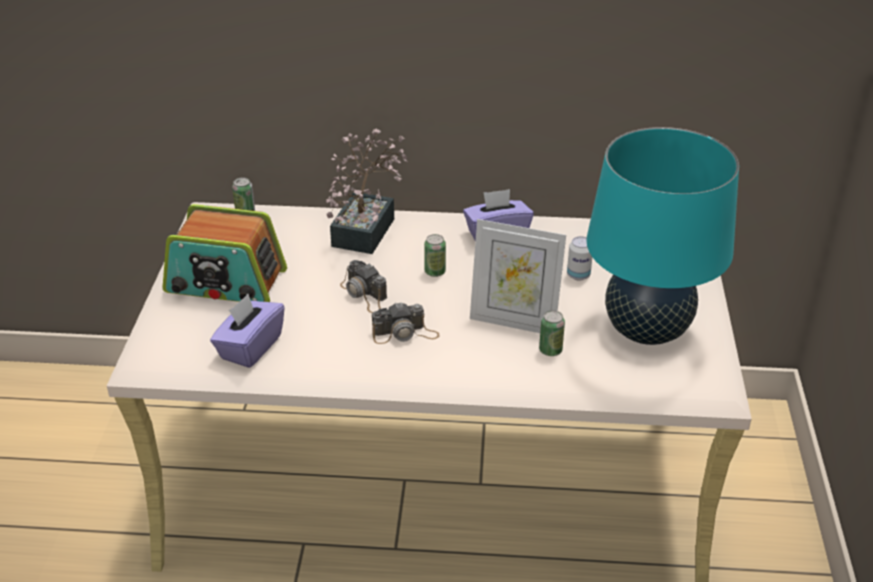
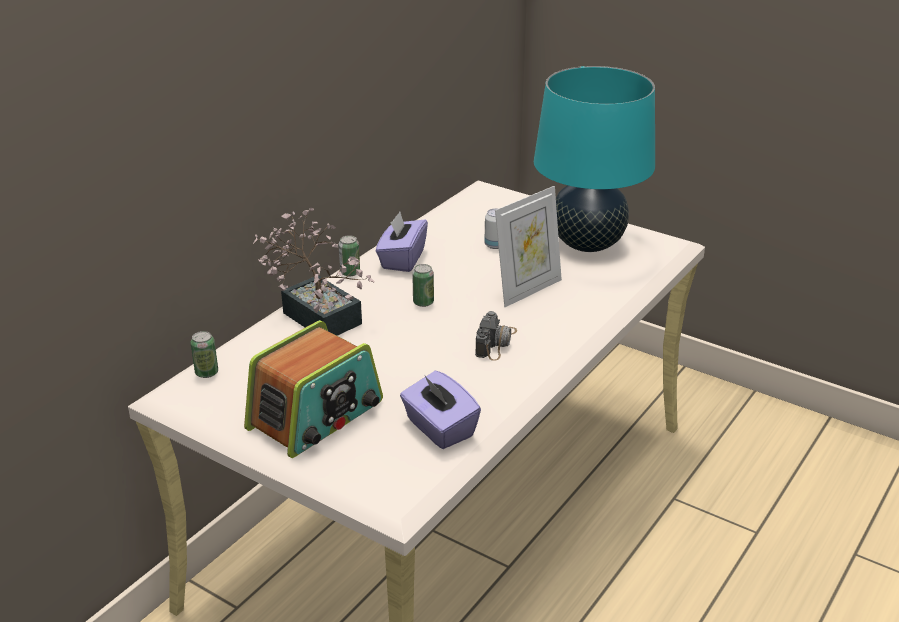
camera: 60 degrees left, 5 degrees down
(364, 294) = (419, 345): camera -> none
(550, 350) = (577, 287): can -> can (350, 272)

